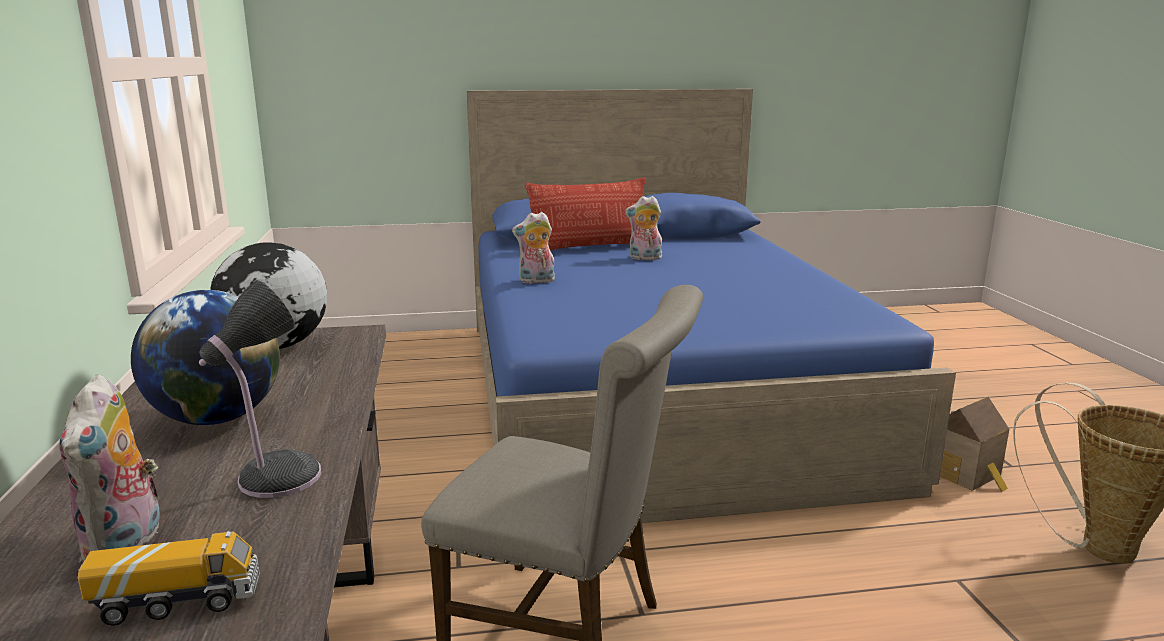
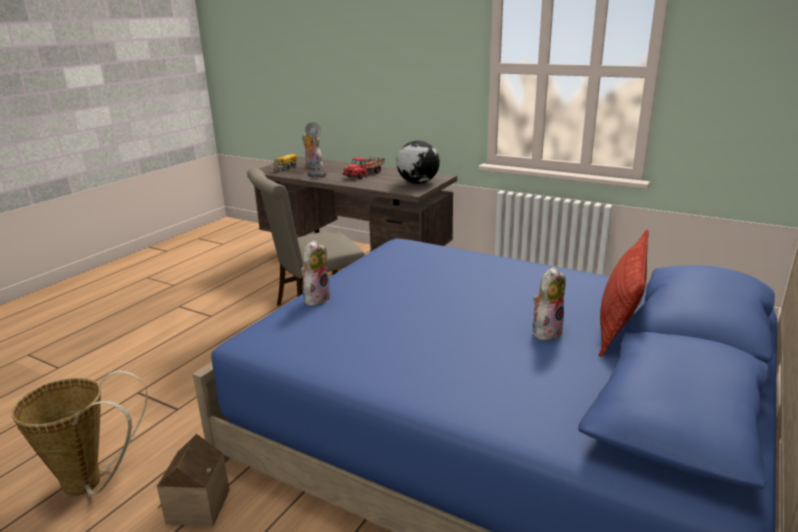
camera: 130 degrees right, 5 degrees up
(216, 418) = (365, 174): globe -> toy truck
(536, 281) = (518, 271): plush toy -> plush toy (316, 298)

